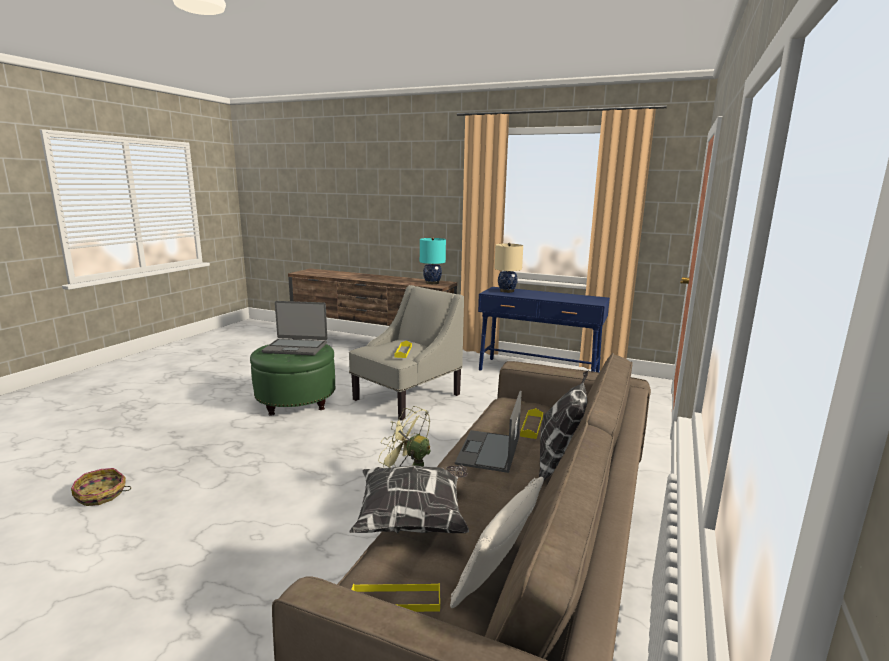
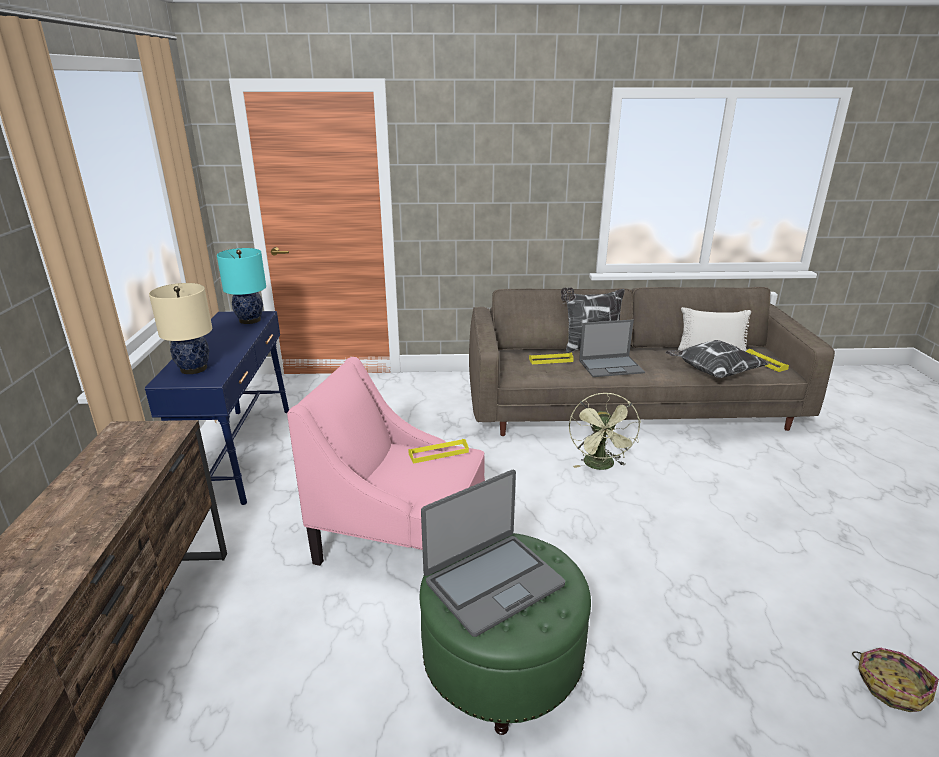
camera: 115 degrees left, 10 degrees up
(296, 348) = (493, 582): laptop -> laptop turned 75 degrees clockwise
(407, 398) = (401, 539): grey armchair -> pink armchair
(432, 283) = (130, 443): turquoise table lamp -> turquoise table lamp (249, 320)

